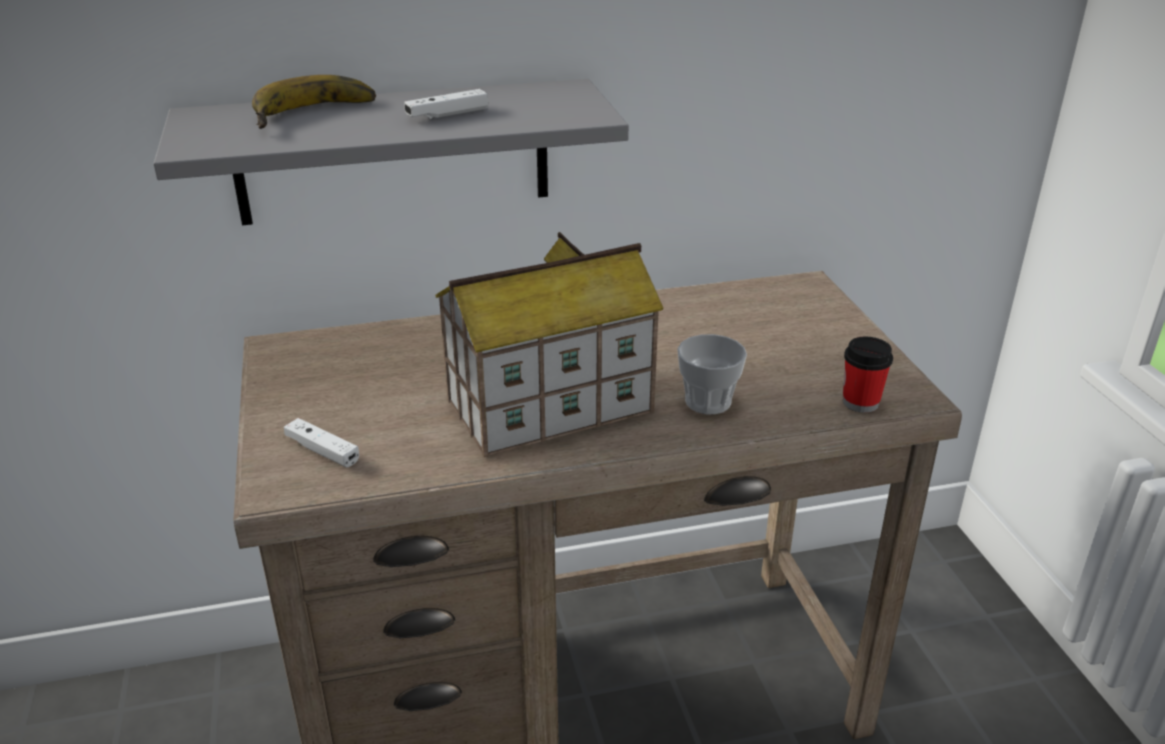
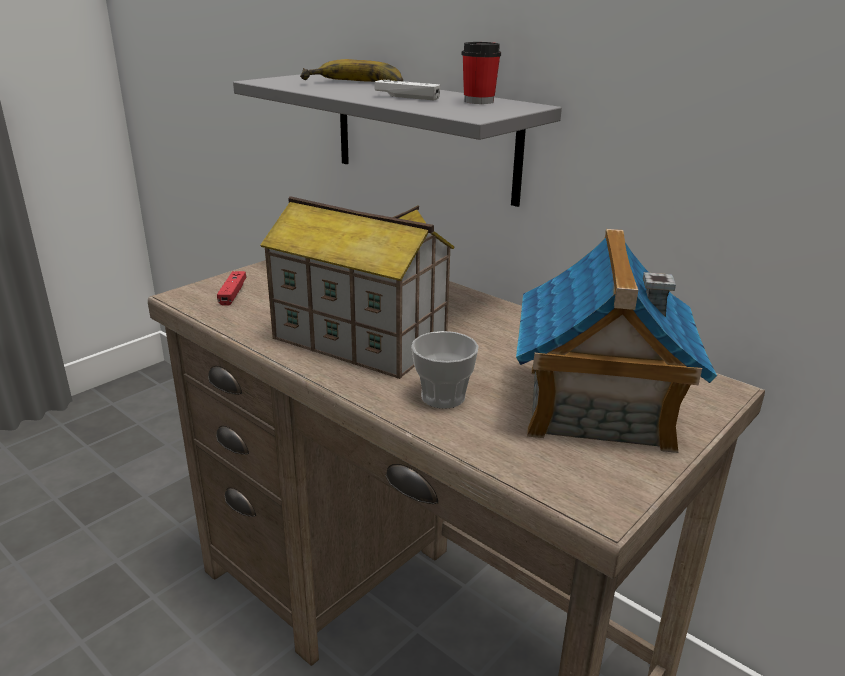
camera: 55 degrees right, 5 degrees down
(322, 451) = (233, 294): white game controller -> red game controller
(788, 341) = (597, 407): none -> toy house
(860, 402) = (544, 474): cup -> cup (478, 101)

